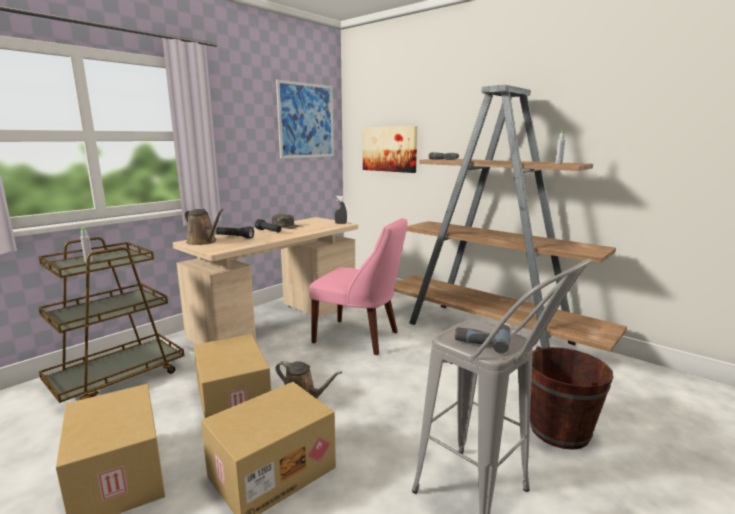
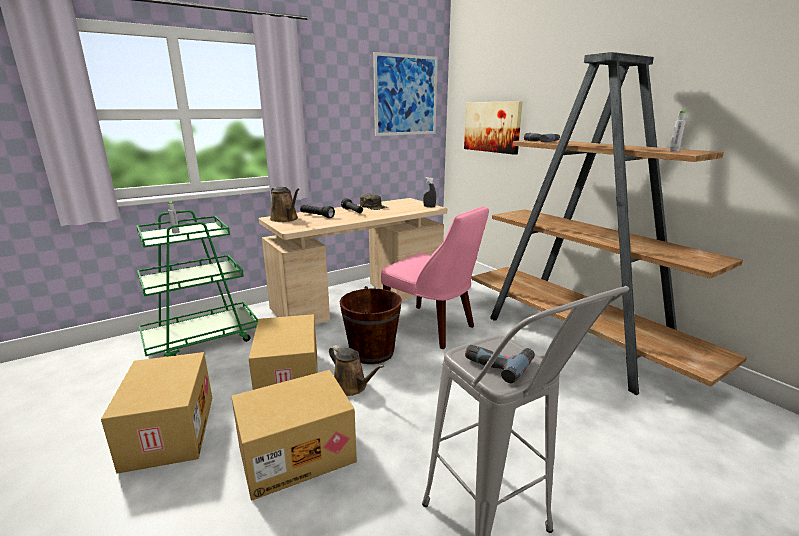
camera: 15 degrees right, 5 degrees up
(118, 378) = (202, 339): brown cart -> green cart
(559, 430) = (618, 469): brown bucket -> brown bucket (372, 352)

